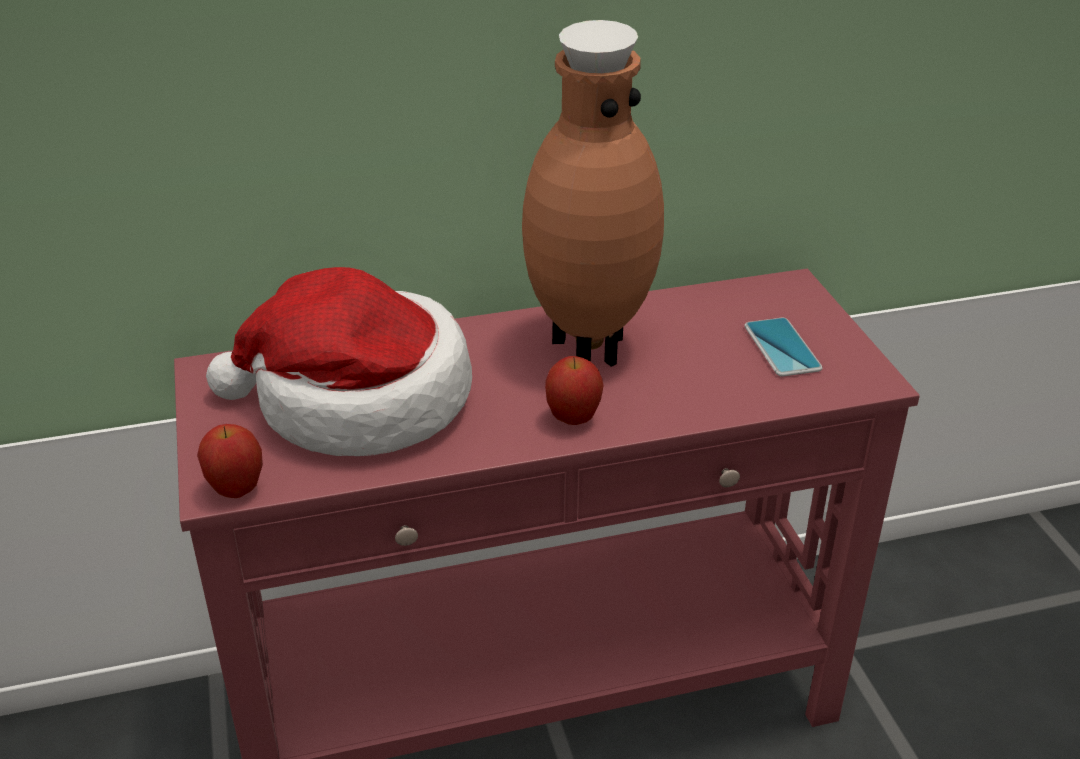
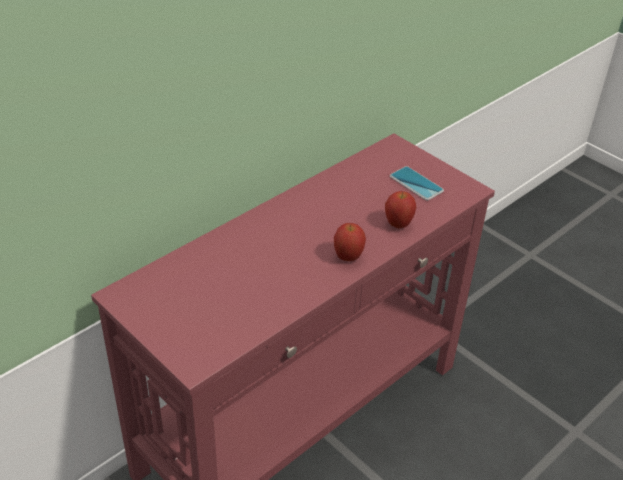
camera: 30 degrees left, 5 degrees up
(236, 490) = (205, 360): apple -> apple (398, 224)
(357, 400) = (225, 284): hat -> none
(586, 348) = (321, 214): brown vase -> none

